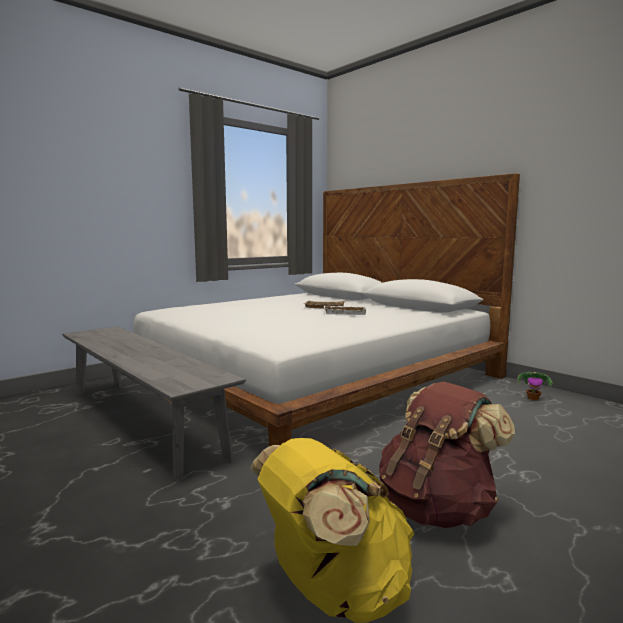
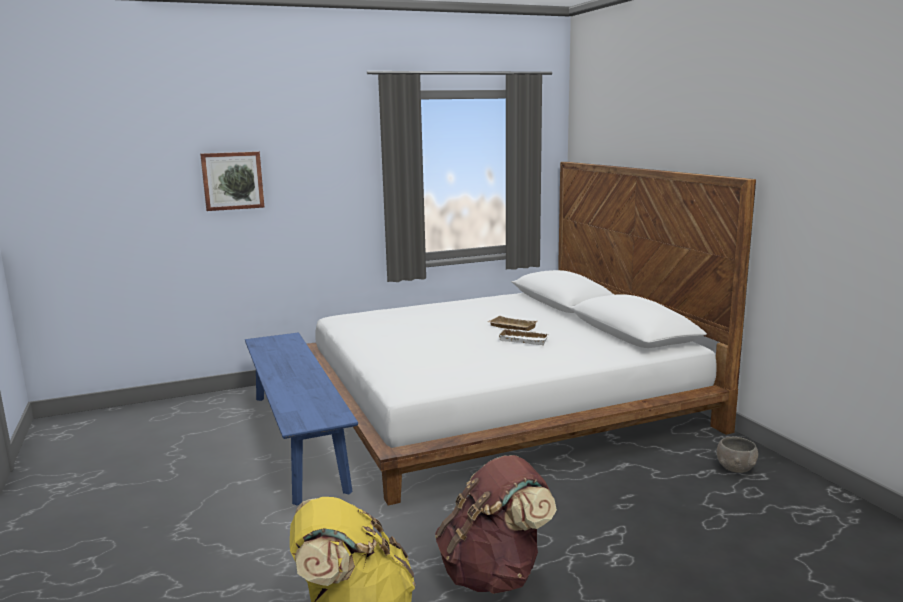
camera: 20 degrees right, 5 degrees up
(46, 174) = (232, 180): none -> picture
(141, 422) = (297, 439): grey bench -> blue bench
(533, 398) = (736, 468): potted plant -> grey bowl

